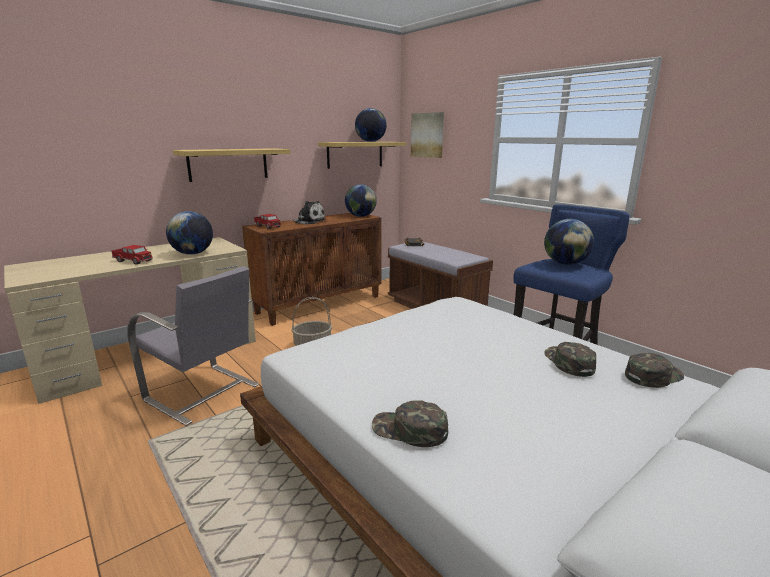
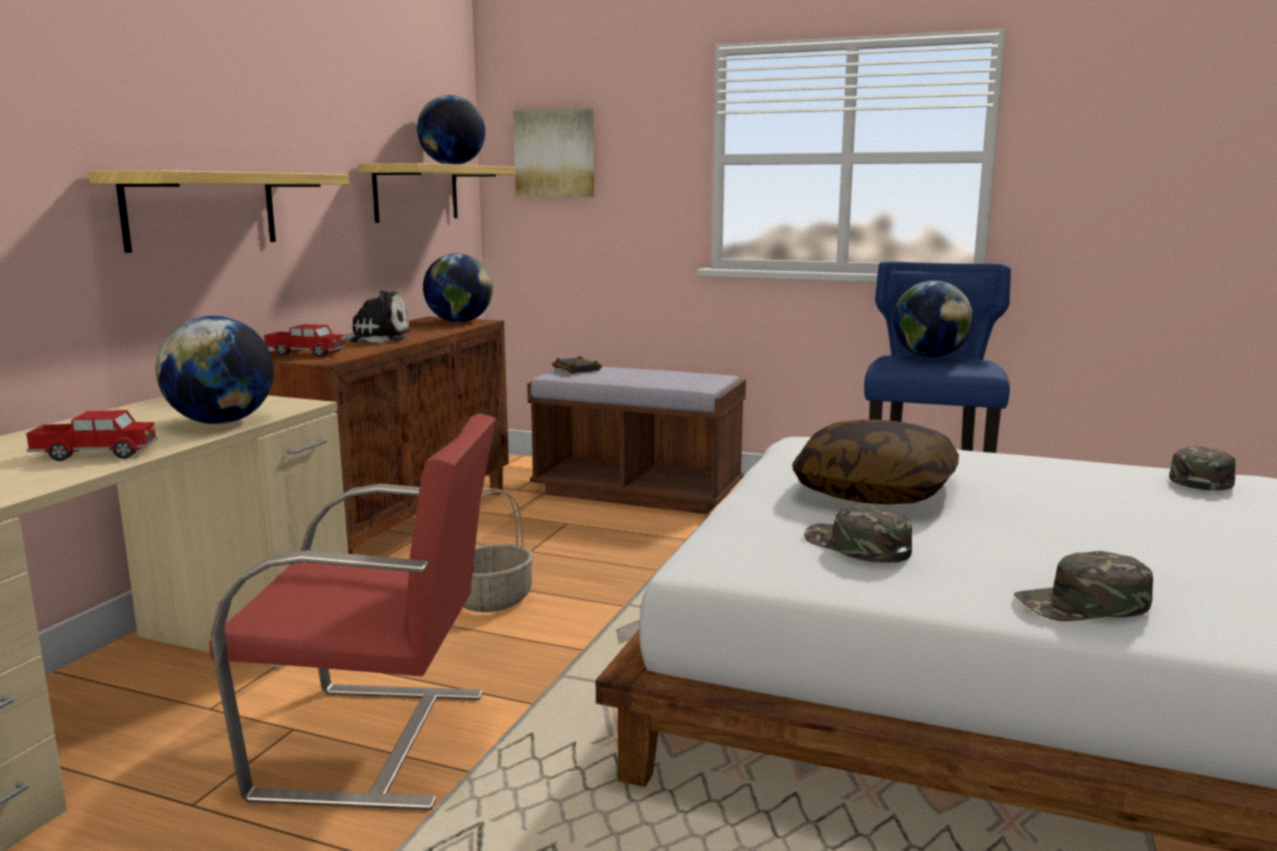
camera: 30 degrees left, 5 degrees down
(203, 393) = (378, 743): grey chair -> red chair
(433, 336) = (875, 491): none -> pillow
(568, 362) = (1099, 484): green cap -> green cap (856, 546)

